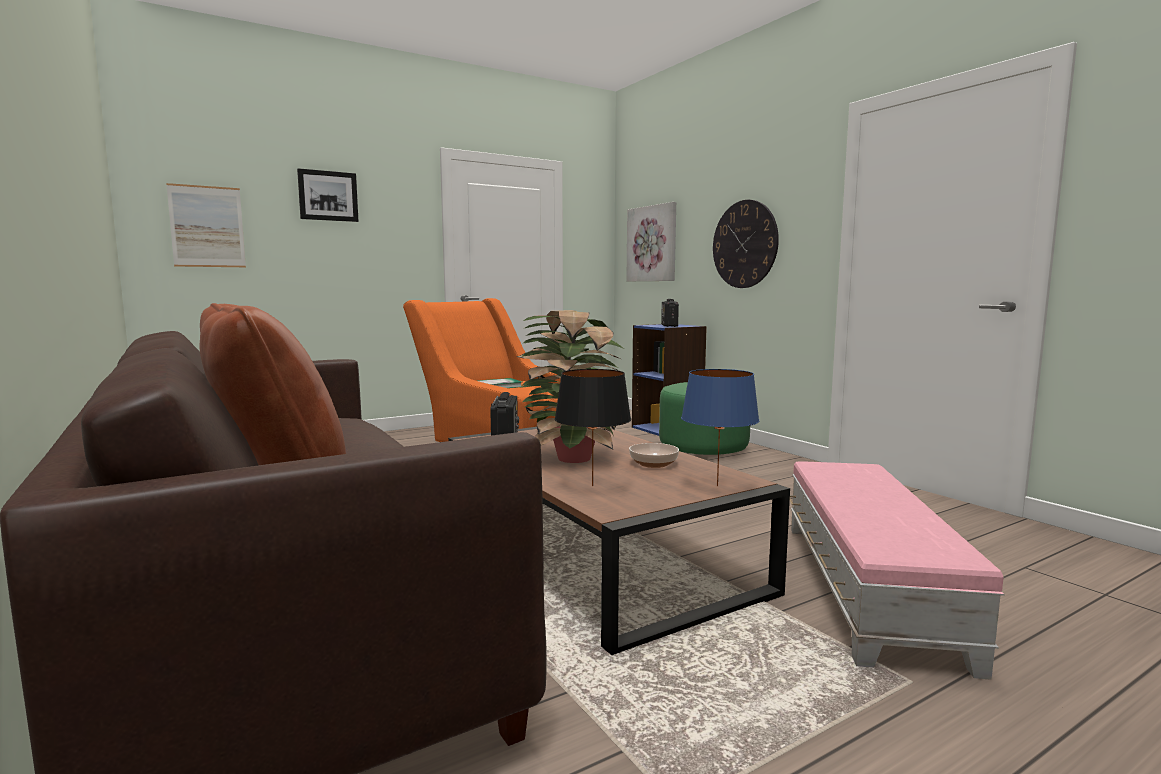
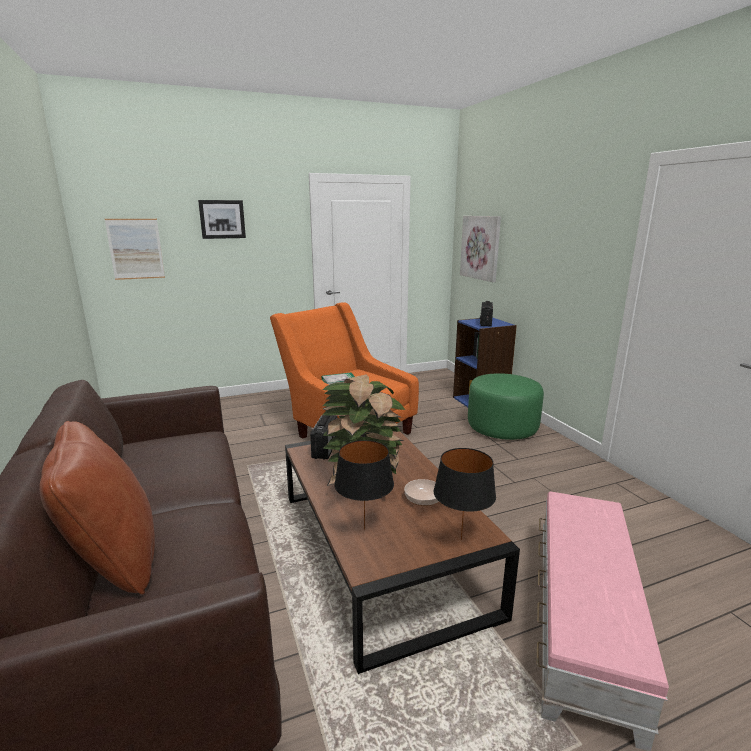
camera: 10 degrees right, 10 degrees up
(717, 486) = (461, 540): blue table lamp -> black table lamp
(744, 244) = (551, 263): wall clock -> none

